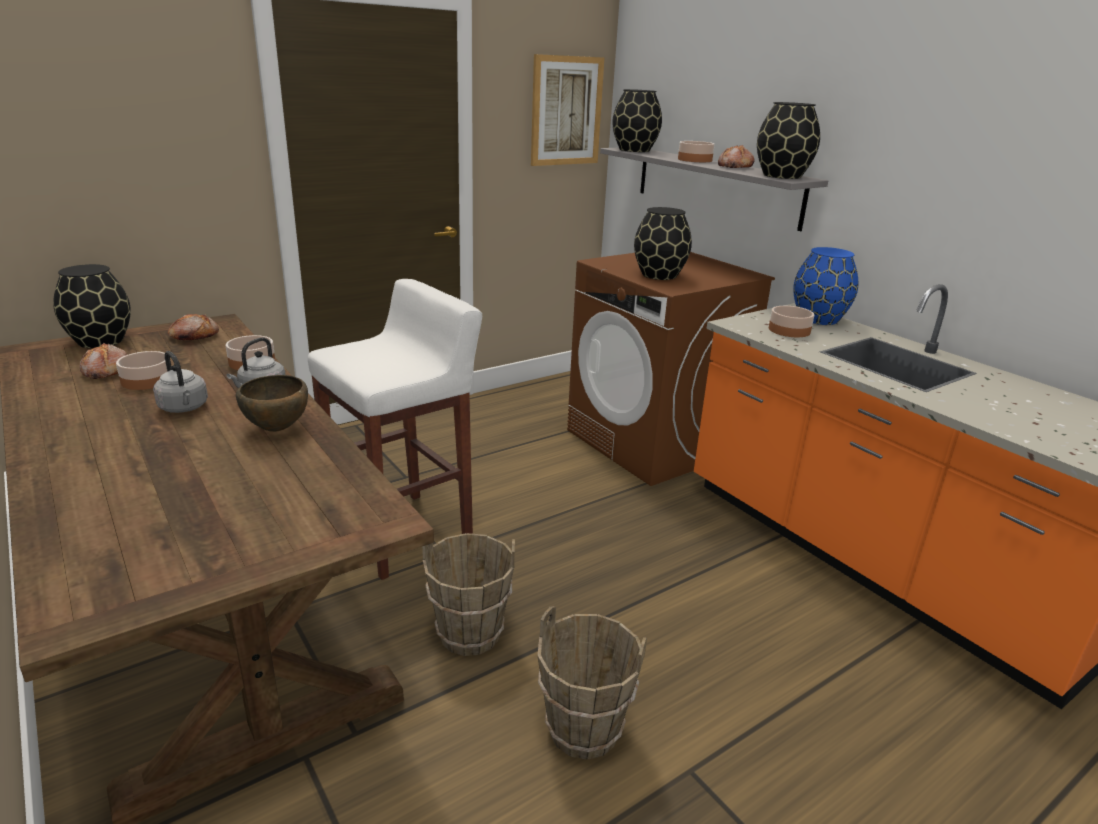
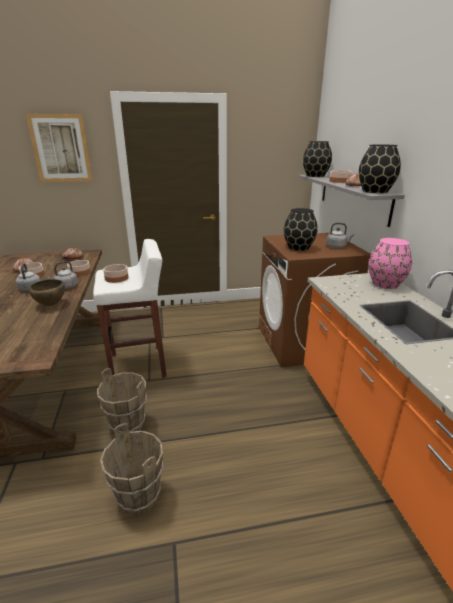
camera: 25 degrees right, 0 degrees up
(101, 341) = (38, 256): black vase -> none
(566, 111) = (284, 154): picture -> picture (61, 149)
(712, 269) = (337, 246): none -> grey kettle
(789, 330) = (355, 289): bowl -> bowl (117, 278)
(818, 318) = (385, 283): blue vase -> pink vase

